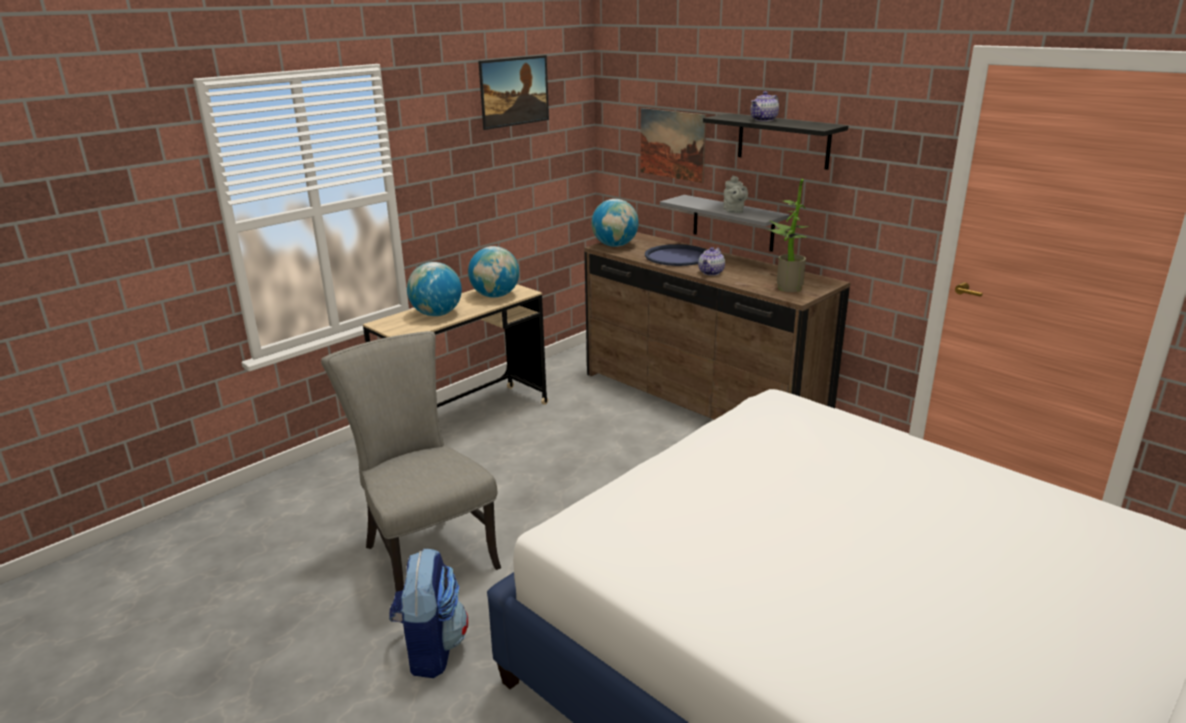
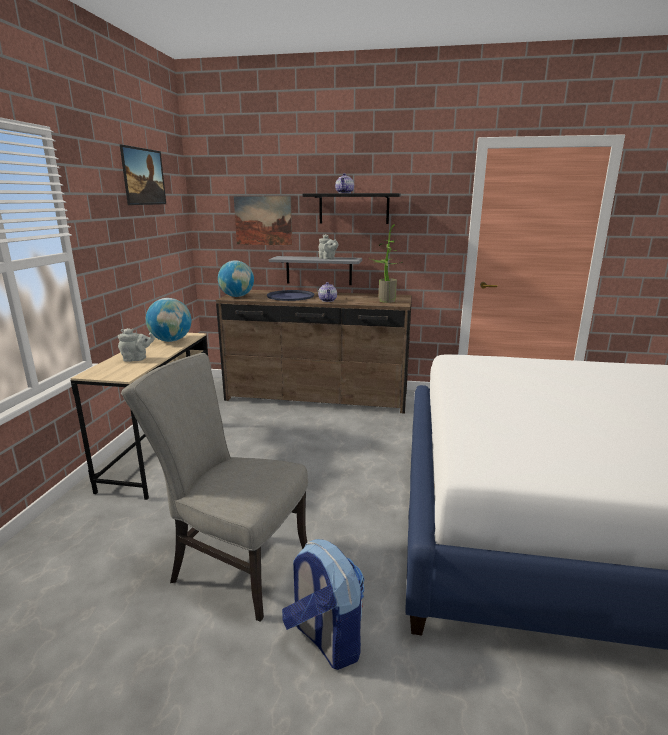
camera: 35 degrees left, 5 degrees down
(436, 314) = (137, 359): globe -> grey teapot

